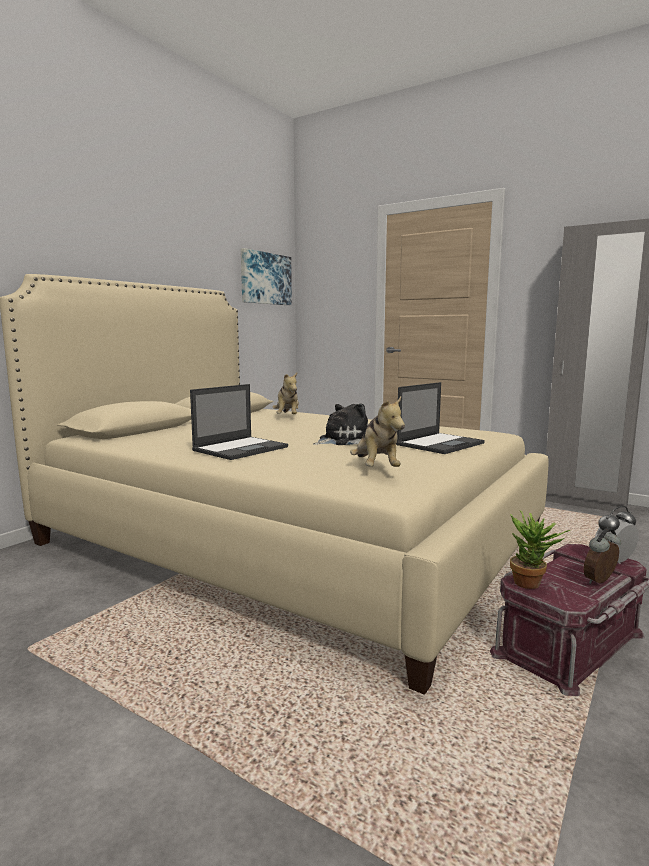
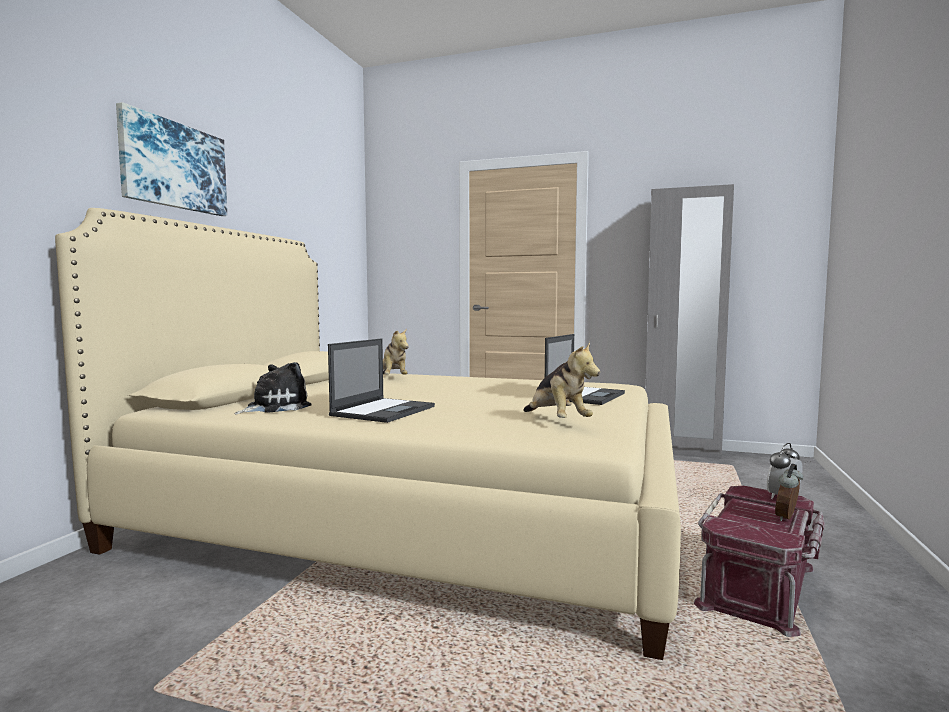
camera: 15 degrees left, 5 degrees down
(265, 278) = (339, 231): picture -> picture (174, 166)
(341, 440) = (482, 398): plush toy -> plush toy (275, 407)
(532, 584) = (735, 527): potted plant -> none

